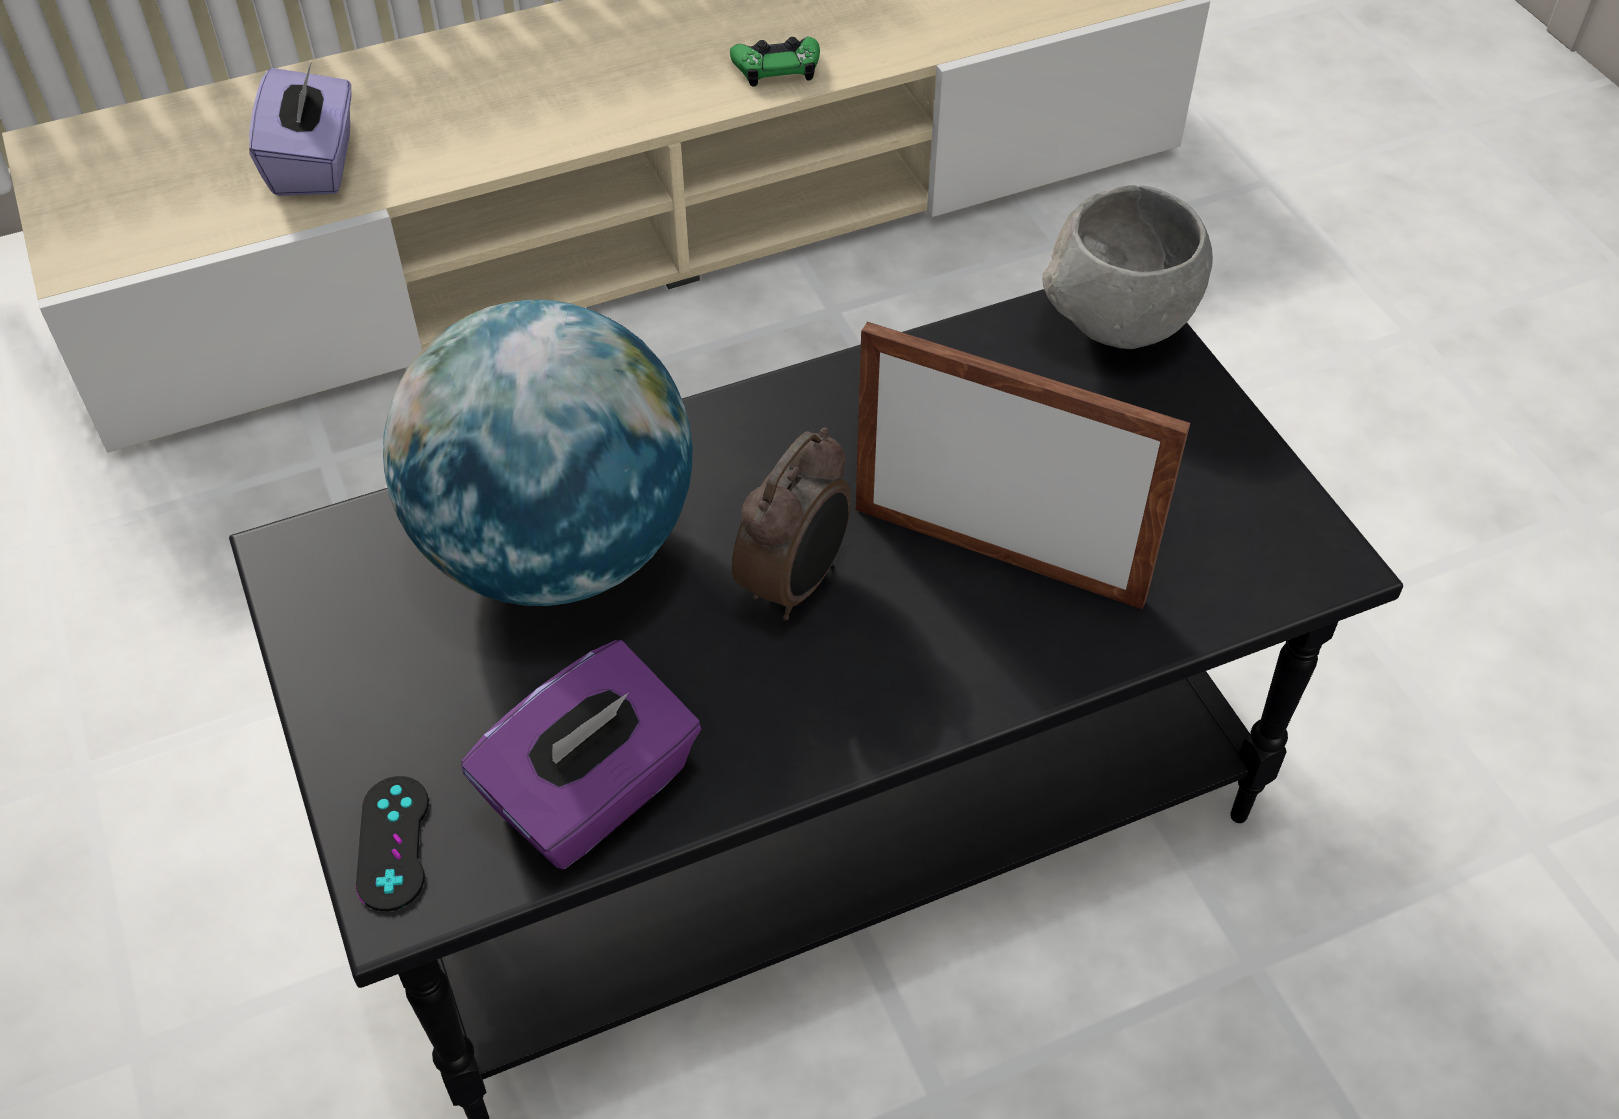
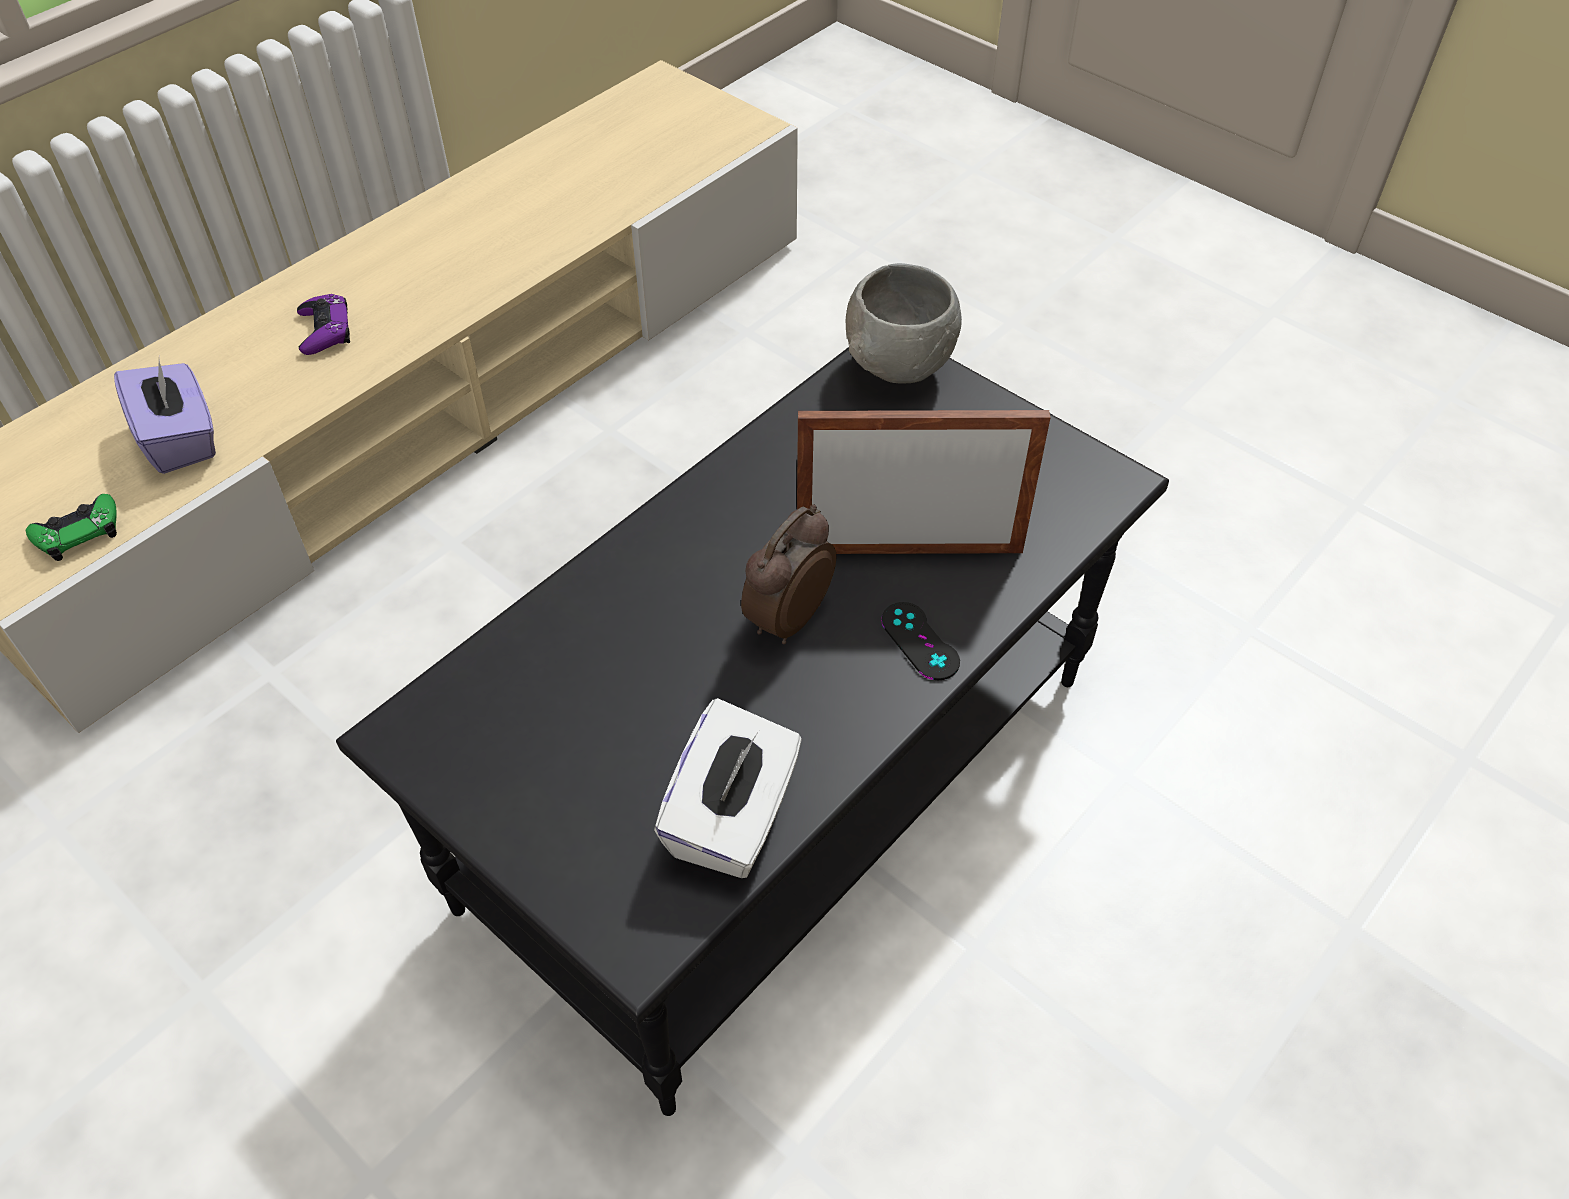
camera: 25 degrees left, 0 degrees up
(393, 843) = (609, 911): black game controller -> black game controller (920, 641)
(527, 90) = (325, 330): none -> purple game controller
(557, 549) = (600, 657): globe -> none
(593, 794) = (733, 818): purple tissue box -> white tissue box
(777, 67) = (513, 259): green game controller -> green game controller (79, 532)
(796, 583) = (786, 619): alarm clock -> alarm clock turned 150 degrees counterclockwise

